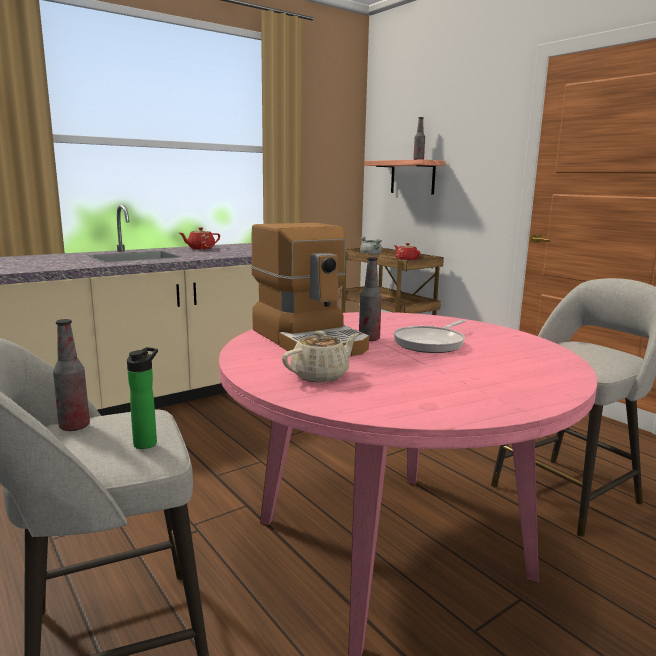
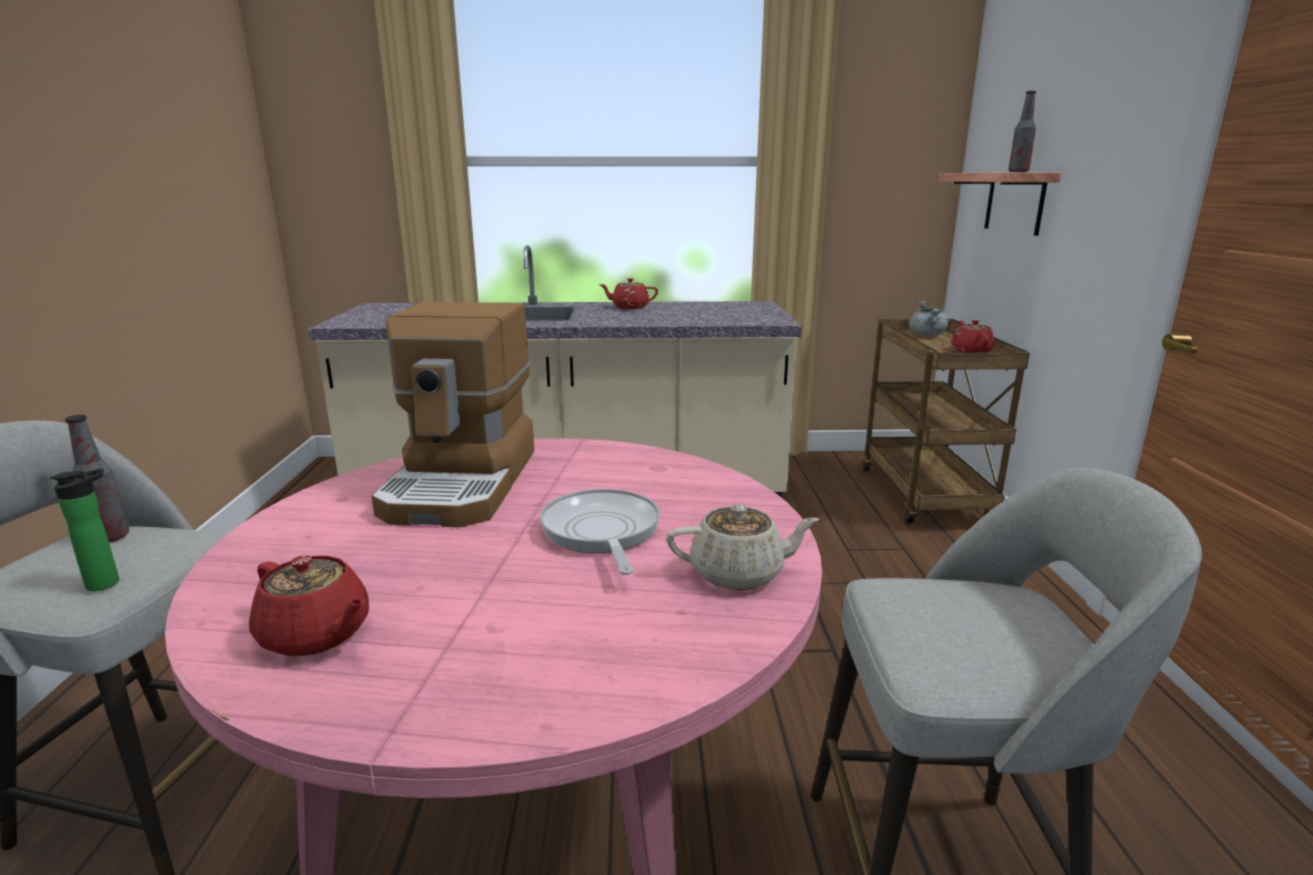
camera: 35 degrees right, 5 degrees up
(321, 375) = (328, 551): beige teapot -> beige teapot (739, 573)
(369, 339) = (535, 500): bottle -> none
(410, 399) = (316, 635): none -> red teapot
(431, 343) = (601, 532): frying pan -> frying pan turned 90 degrees clockwise

